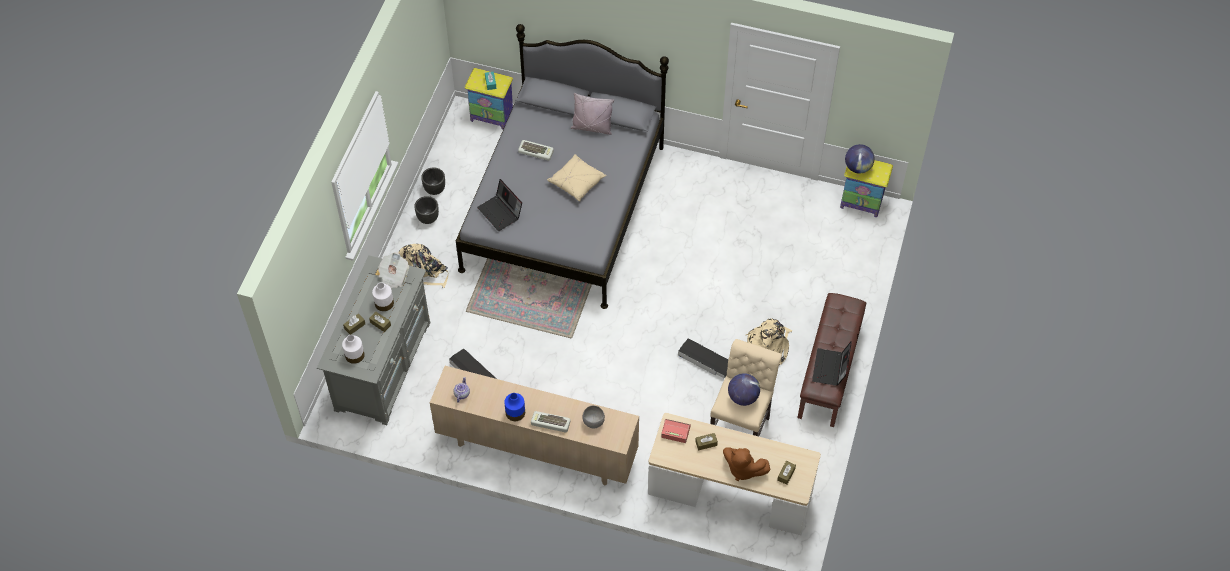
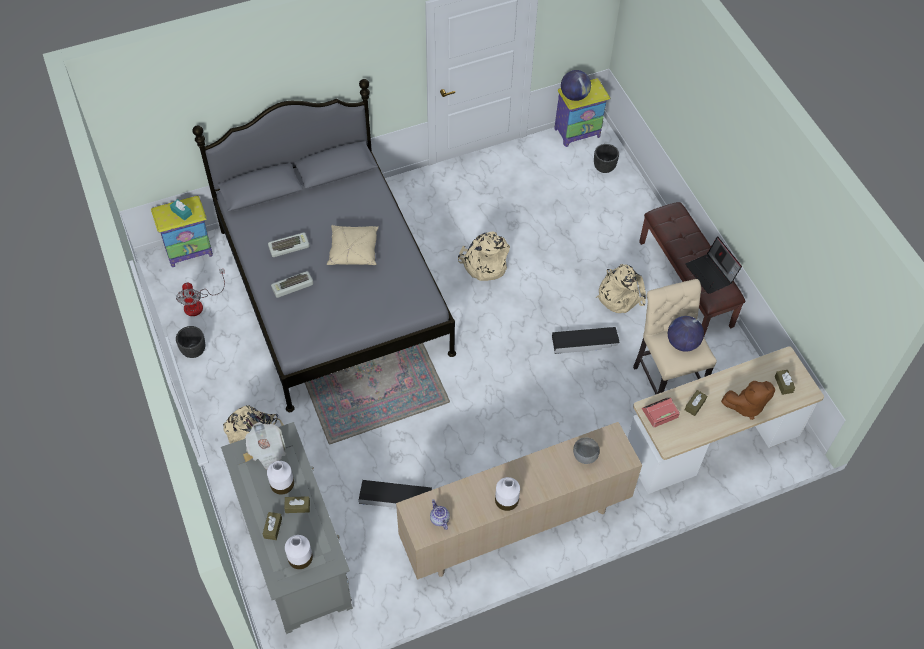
camera: 40 degrees left, 0 degrees up
(428, 218) = (212, 381): black planter -> black planter (604, 167)
(466, 158) = (199, 303): none -> fan
(501, 212) = (308, 322): laptop -> none
(515, 412) = (507, 499): blue vase -> white vase
(550, 423) = (548, 486): keyboard -> keyboard (292, 287)
(592, 127) = (321, 194): purple pillow -> none
(689, 258) = (484, 264): none -> beige backpack

